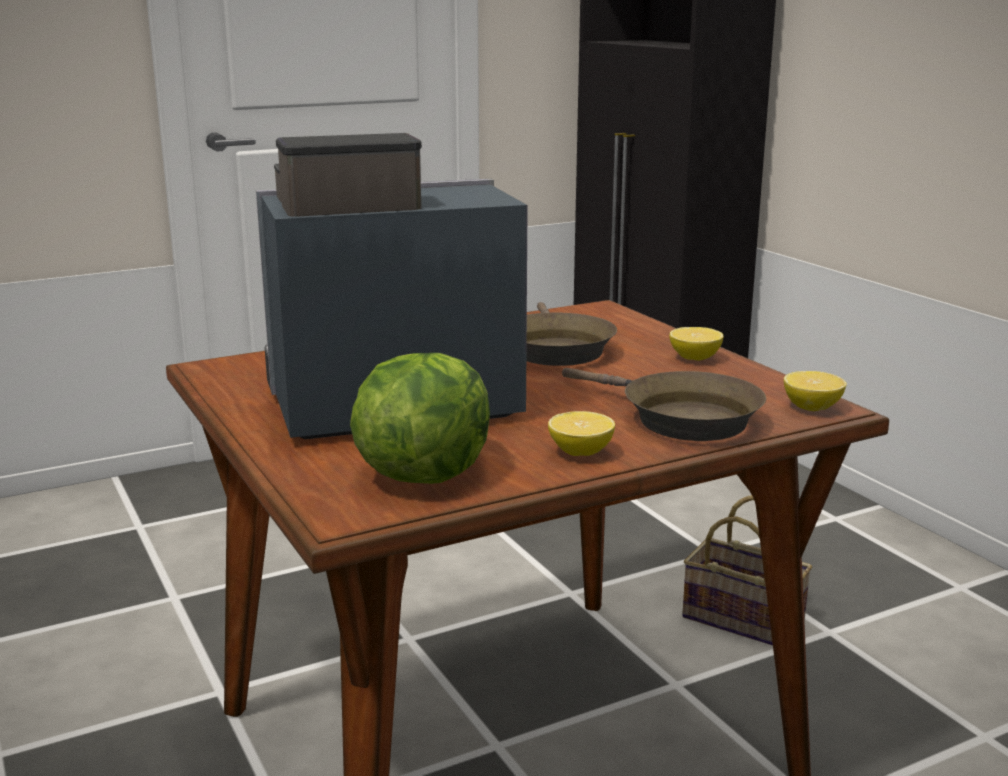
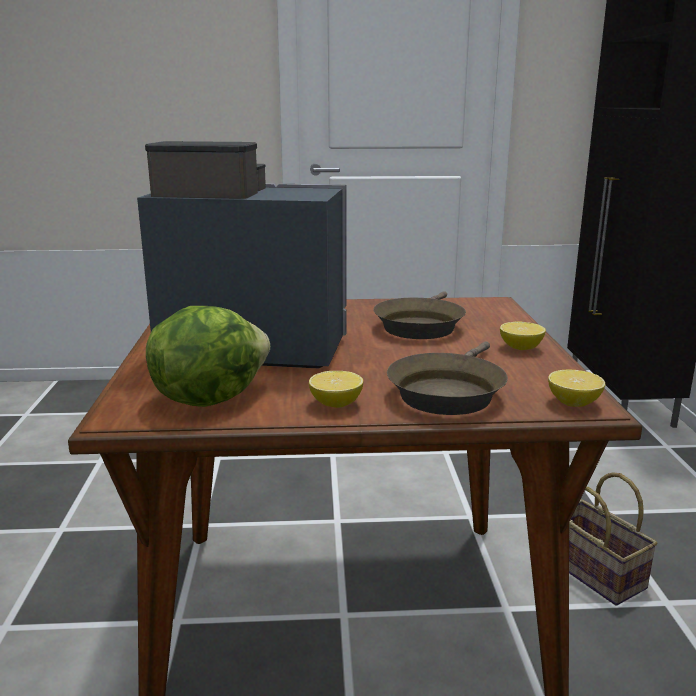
camera: 25 degrees right, 0 degrees up
(680, 418) = (448, 392): brown frying pan -> brown frying pan turned 45 degrees clockwise

